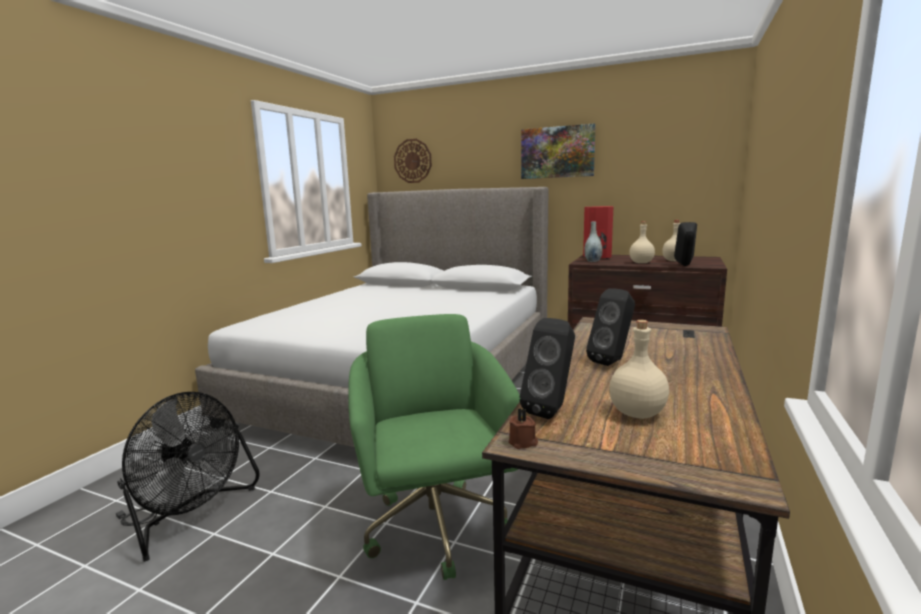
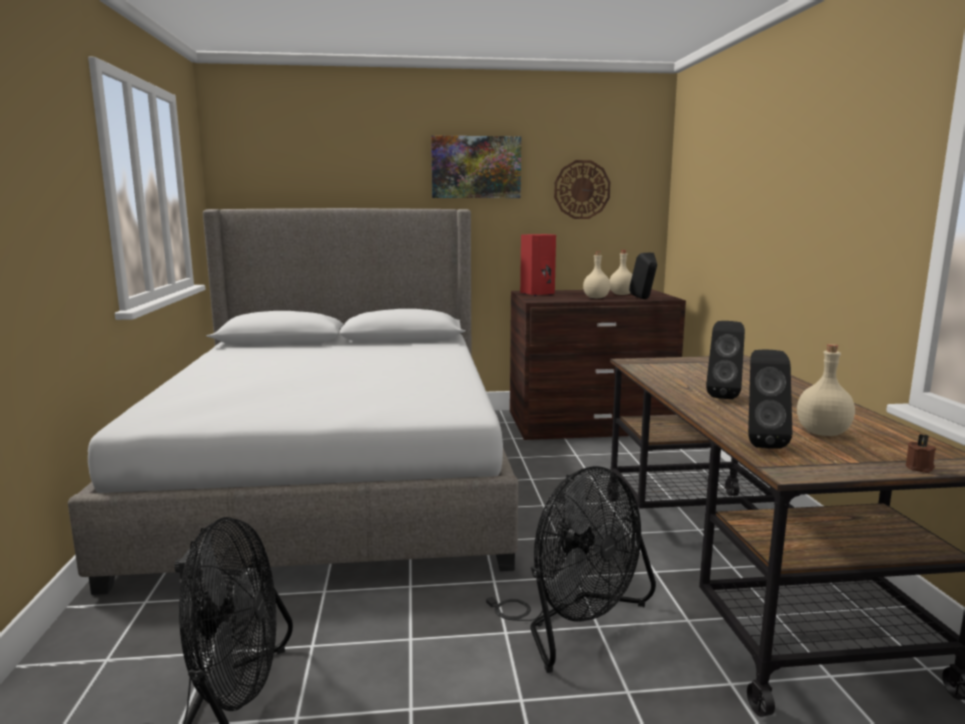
camera: 30 degrees left, 0 degrees up
(413, 161) = (269, 166): wall clock -> wall clock (582, 189)
(436, 533) = (570, 624): green office chair -> black fan
(523, 443) = (793, 471): brown candle -> brown candle (920, 468)
(593, 261) = (543, 298): grey vase -> none

